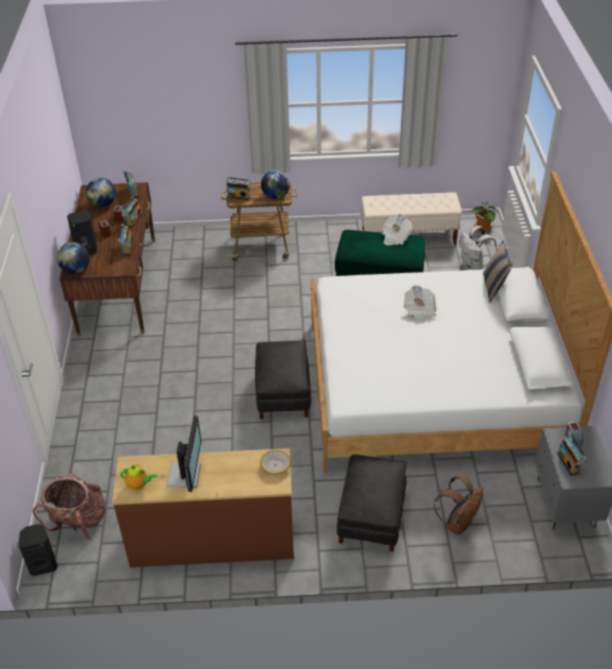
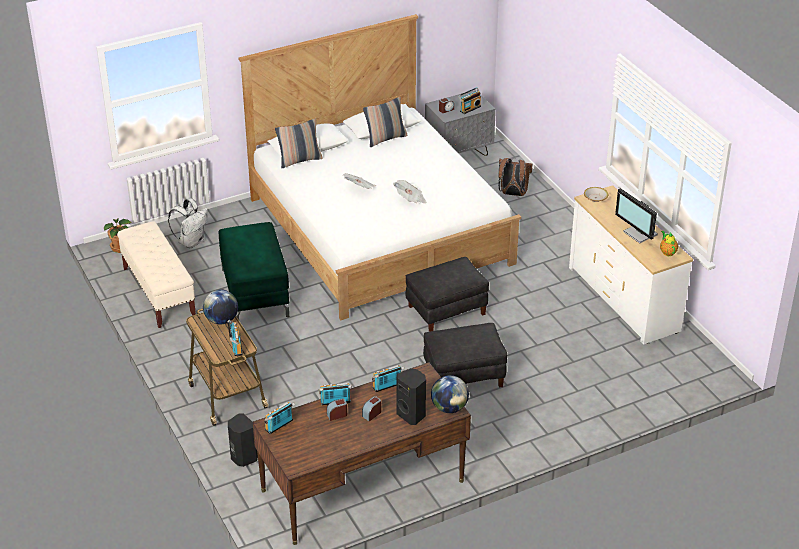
camera: 115 degrees left, 5 degrees down
(43, 564) = (719, 378): black speaker -> black speaker (243, 458)
(78, 522) = (668, 376): backpack -> none
(103, 204) = (319, 440): globe -> none
(186, 475) = (639, 234): monitor -> monitor turned 105 degrees counterclockwise
(212, 541) = (624, 299): brown dresser -> white dresser
(371, 517) = (539, 231): black ottoman -> black ottoman (464, 375)
(395, 237) = (234, 242): newspaper -> newspaper (410, 199)
(511, 358) = (385, 138): none -> pillow

